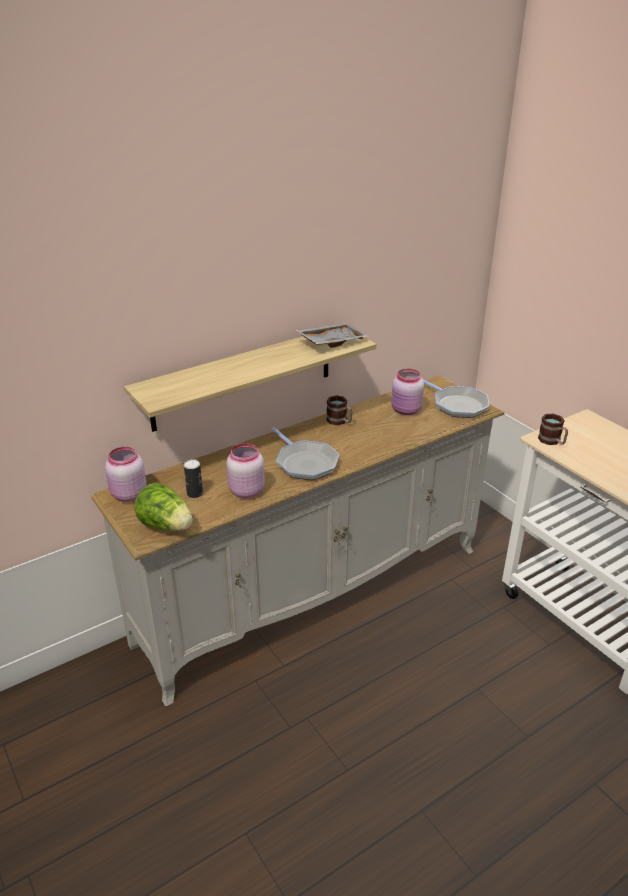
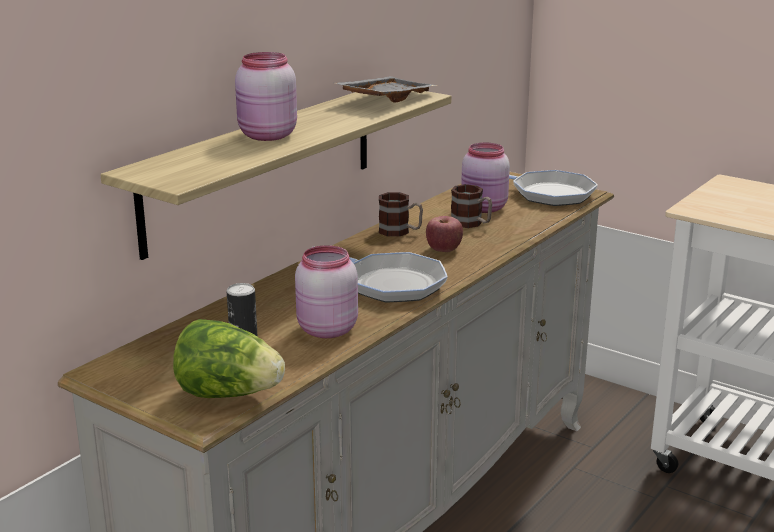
camera: 20 degrees left, 10 degrees down
(128, 495) = (127, 367): pink jar -> pink jar (266, 136)
(355, 442) = (444, 250): none -> apple
(552, 441) = (710, 210): mug -> mug (471, 224)

